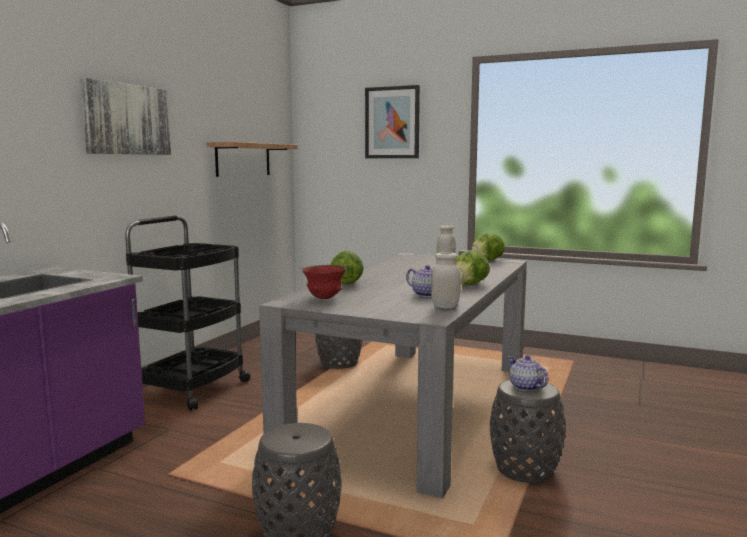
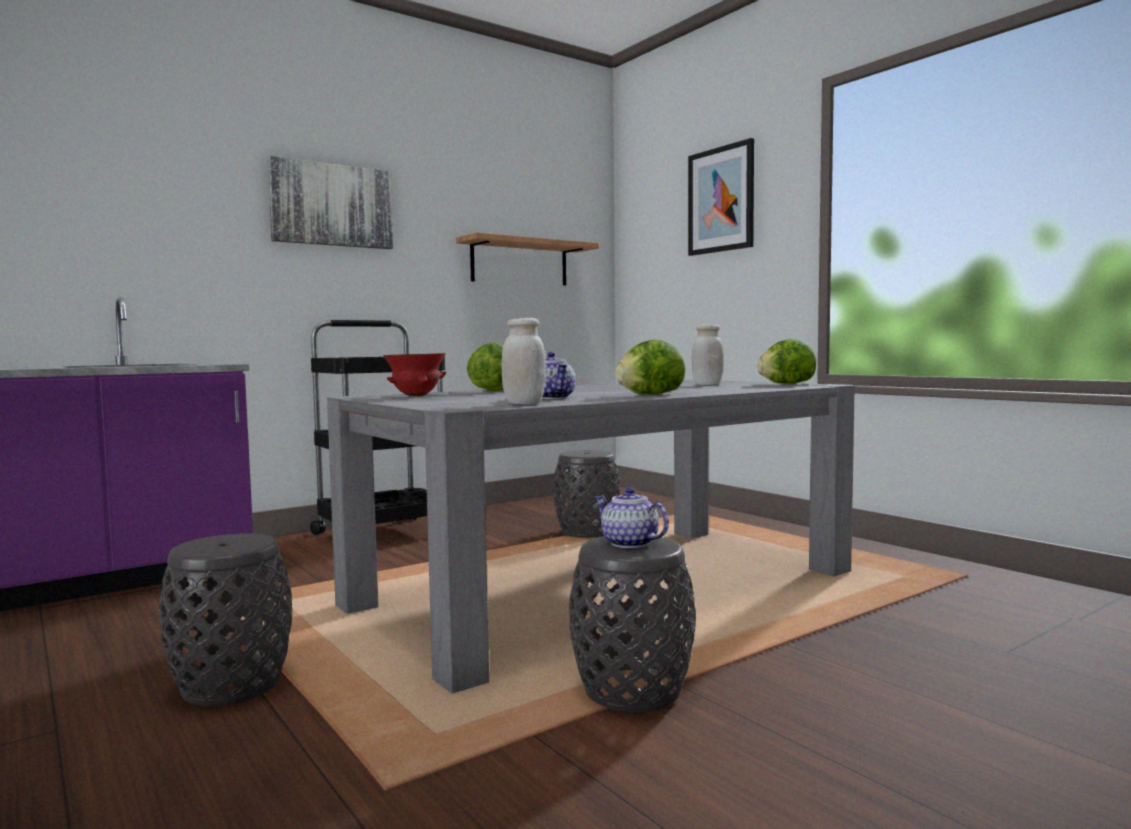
camera: 30 degrees right, 5 degrees down
(525, 387) = (628, 543): teapot -> teapot turned 45 degrees counterclockwise

